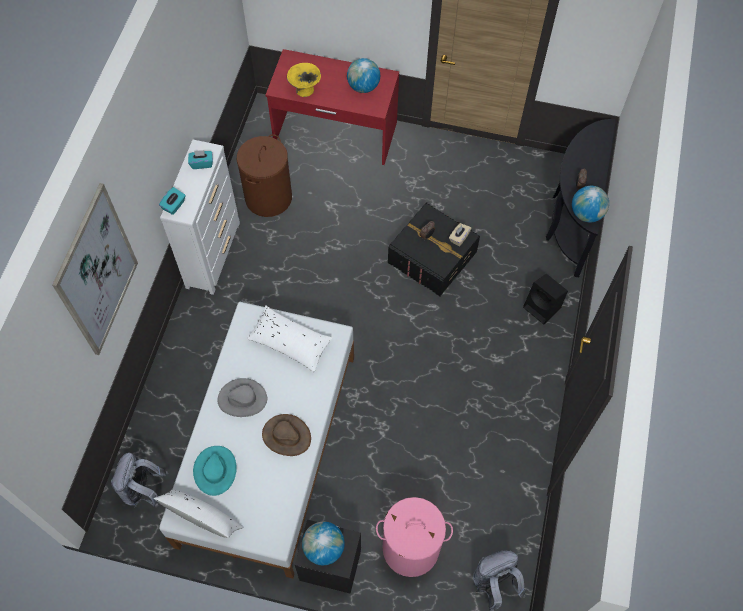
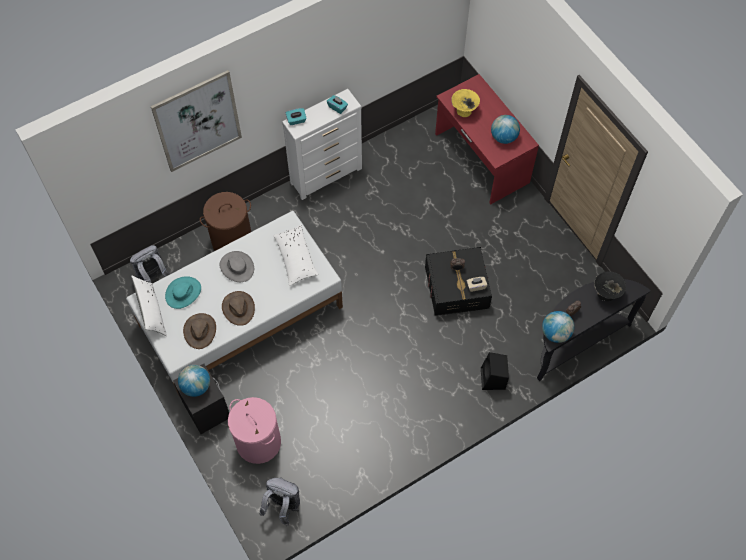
camera: 45 degrees right, 0 degrees up
(268, 198) = (395, 167): brown laundry basket -> brown laundry basket (232, 241)
(272, 491) = (200, 331): none -> brown hat
(587, 149) = (606, 294): none -> black bowl

